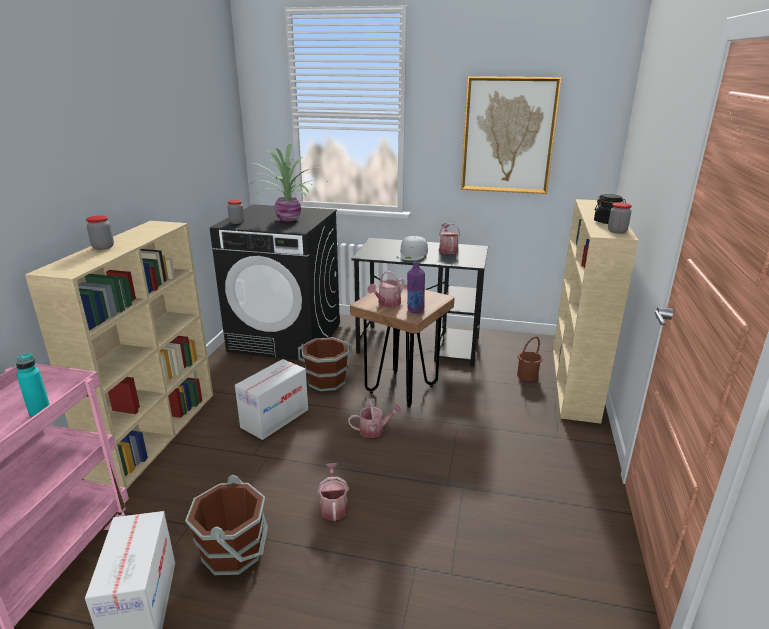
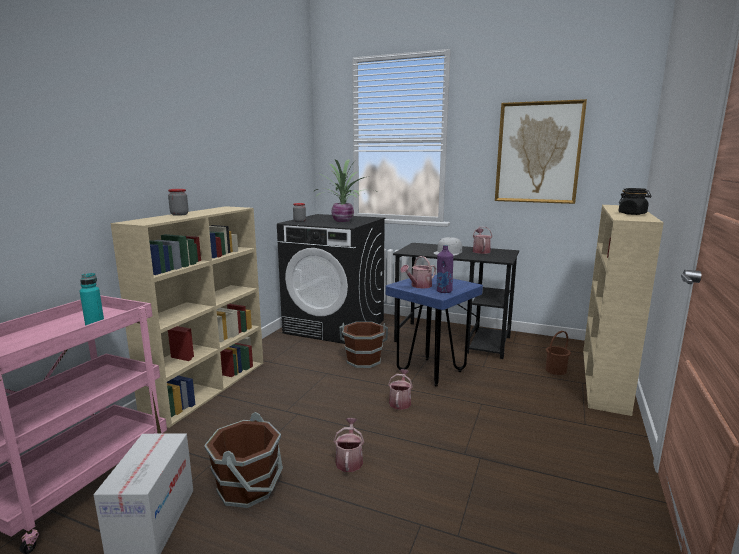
camera: 10 degrees right, 10 degrees down
(275, 418) = (311, 385): cardboard box -> none
(374, 430) = (400, 401): watering can -> watering can turned 75 degrees counterclockwise
(401, 389) = (430, 372): brown stool -> blue stool
(617, 231) = (641, 218): jar -> none

